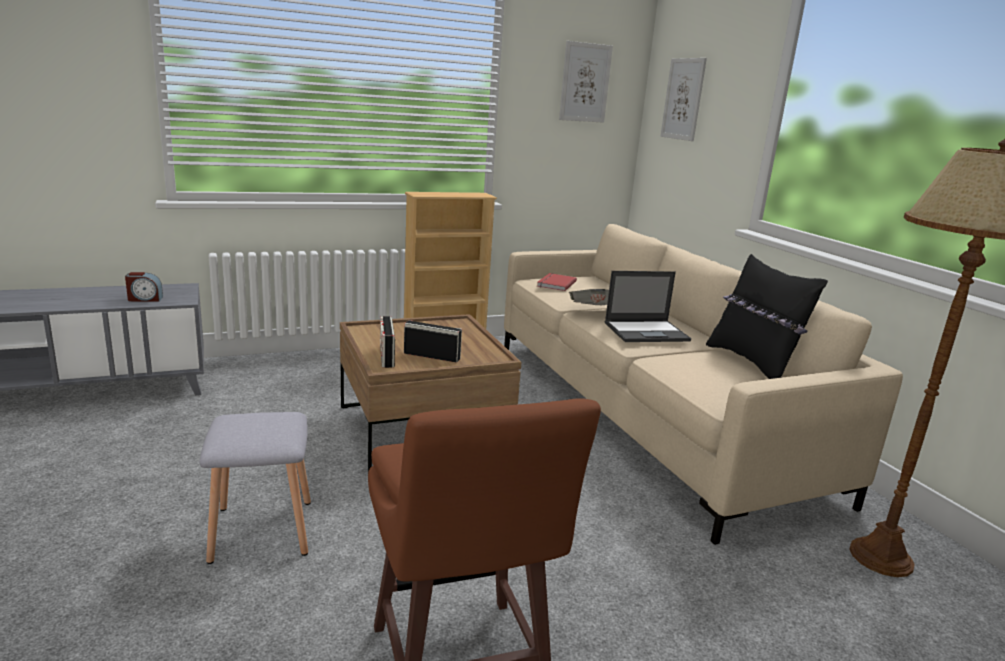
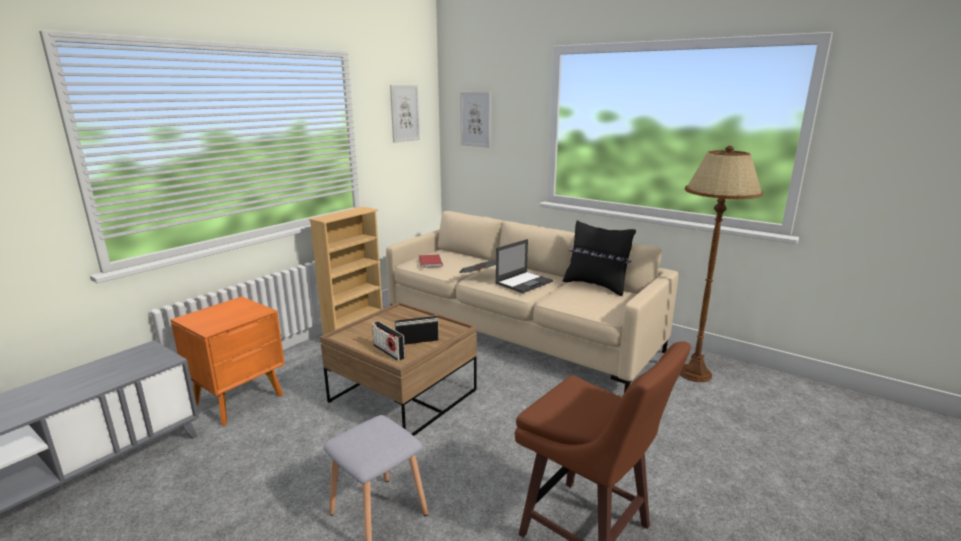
camera: 30 degrees left, 0 degrees up
(145, 299) = (128, 370): alarm clock -> none
(269, 377) = (240, 400): none -> orange nightstand

